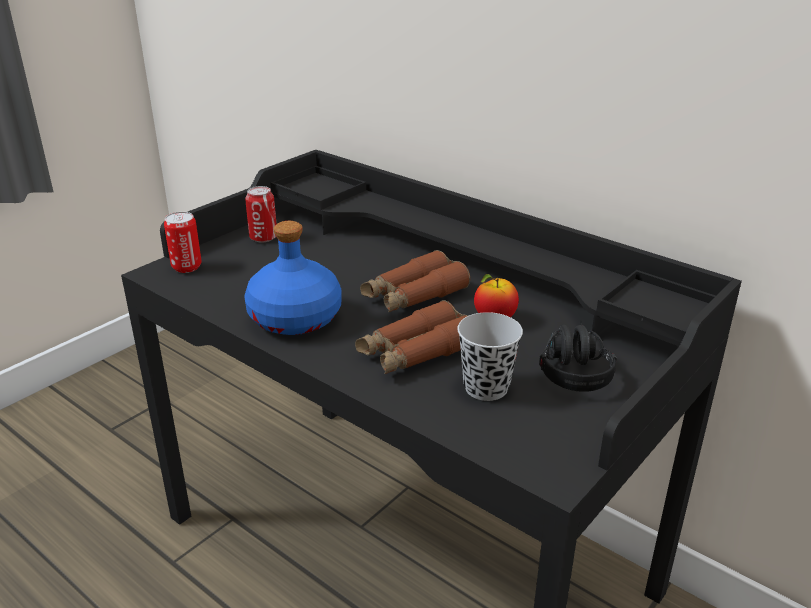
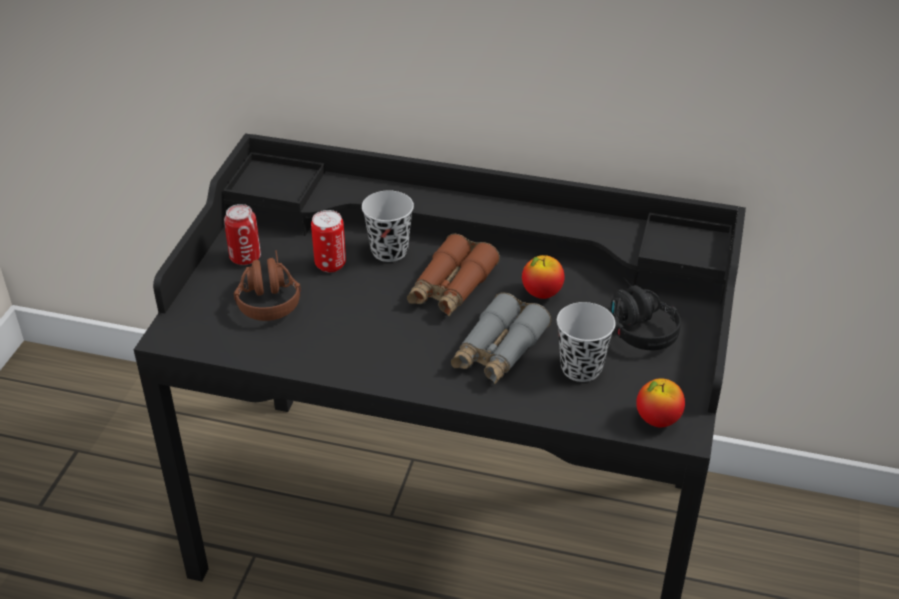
camera: 25 degrees left, 10 degrees up
(186, 267) = (197, 319): can -> can (330, 264)
(255, 265) = (267, 295): none -> brown headphones
(294, 318) = (361, 348): blue bottle -> none
(382, 258) = (389, 251): none -> black cup
(416, 352) = (498, 350): brown binoculars -> grey binoculars
(533, 456) = (657, 420): none -> apple

